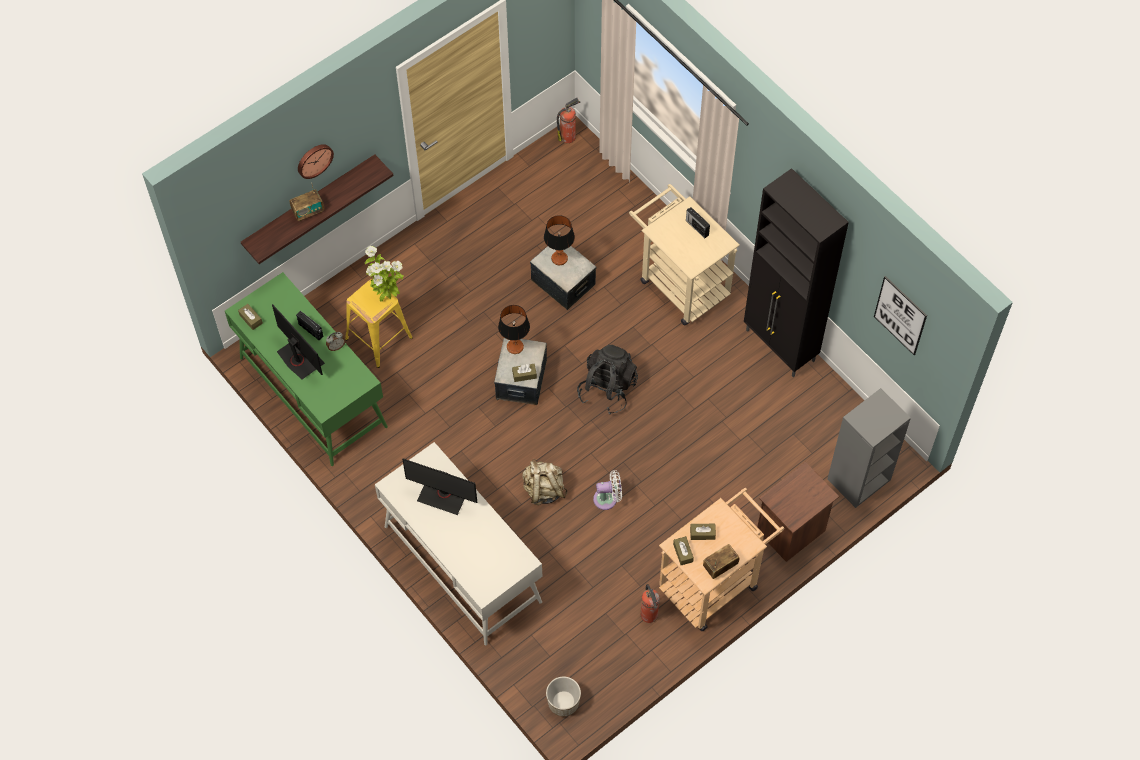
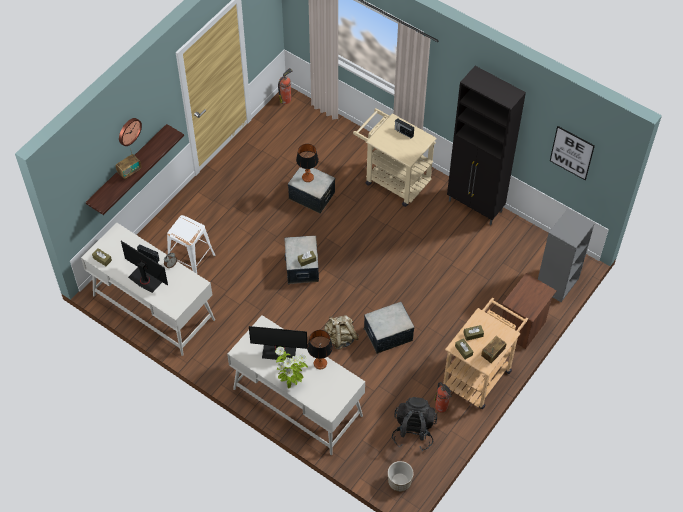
camera: 15 degrees left, 5 degrees down
(313, 391) = (153, 307): green desk -> white desk
(379, 338) = (191, 260): yellow stool -> white stool
(386, 296) = (195, 224): potted plant -> potted plant (291, 383)
(515, 346) = (294, 243): table lamp -> table lamp (320, 363)
(607, 389) = (364, 260): black backpack -> black backpack (413, 431)
(608, 499) = (388, 334): white fan -> storage box

